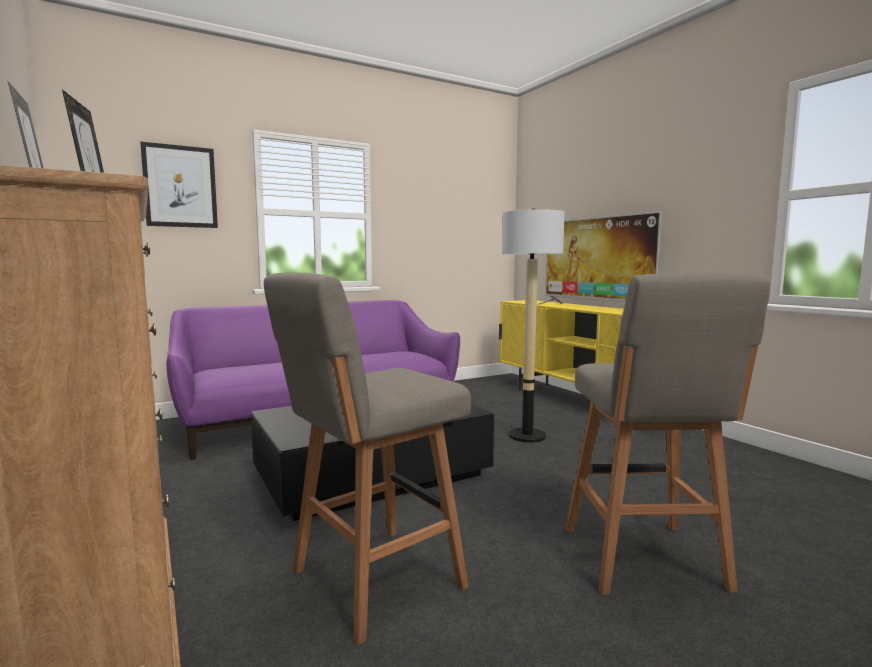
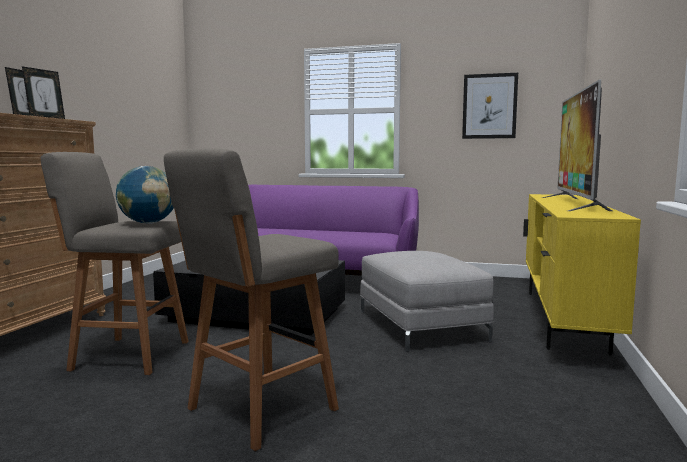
camera: 45 degrees right, 0 degrees up
(180, 186) = (256, 98): picture -> picture (489, 106)
(414, 375) = (148, 223): none -> globe
(527, 436) = (421, 325): floor lamp -> grey ottoman

